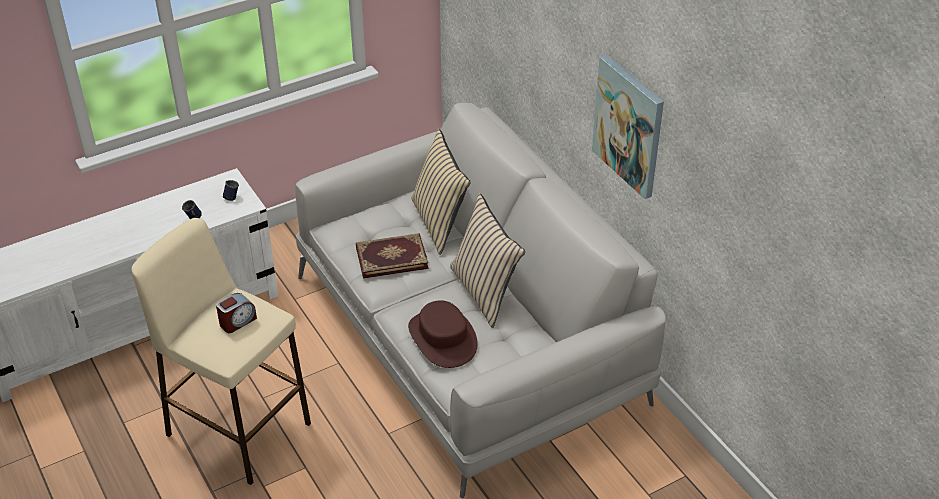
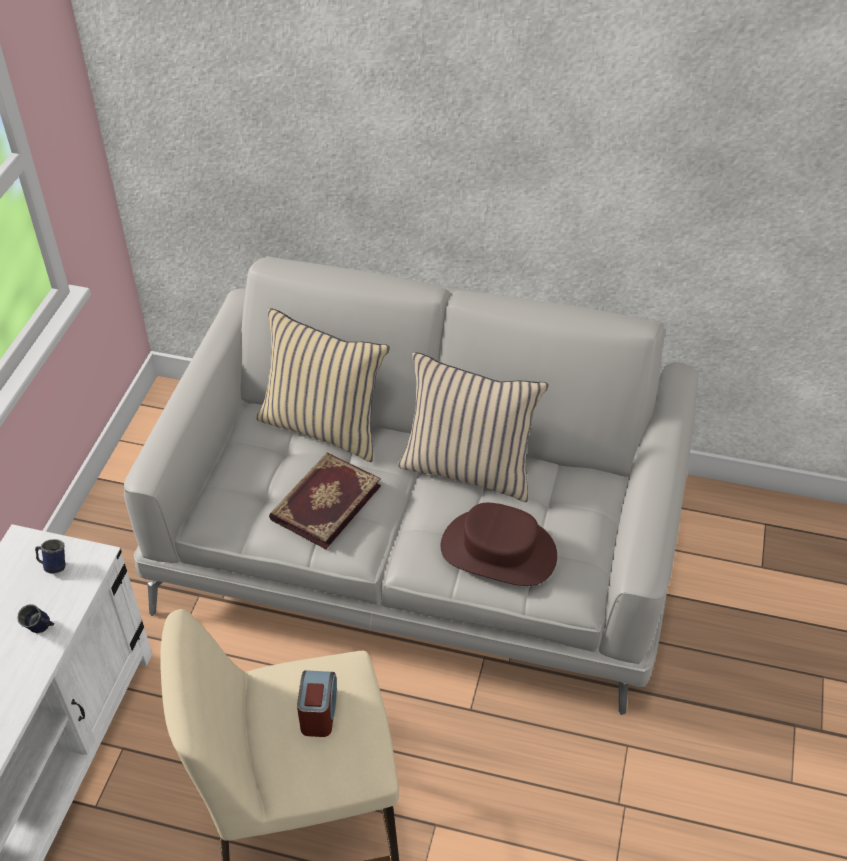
camera: 45 degrees left, 5 degrees up
(629, 126) = (580, 164): picture -> none

